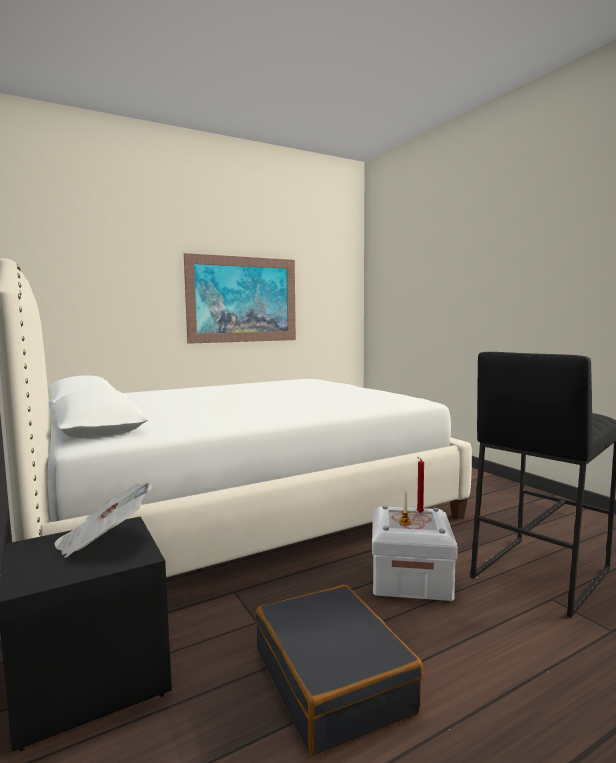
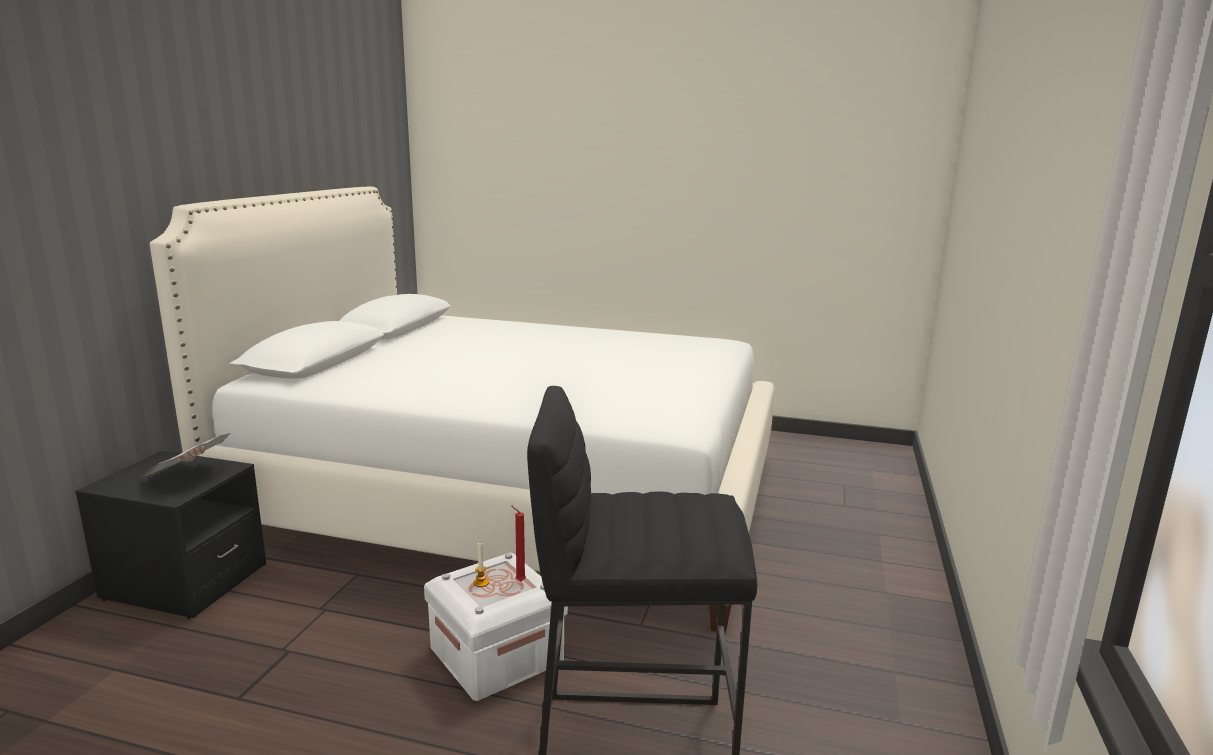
camera: 45 degrees right, 10 degrees up
(243, 299) = (699, 197): picture -> none
(333, 680) = (265, 684): black suitcase -> none

